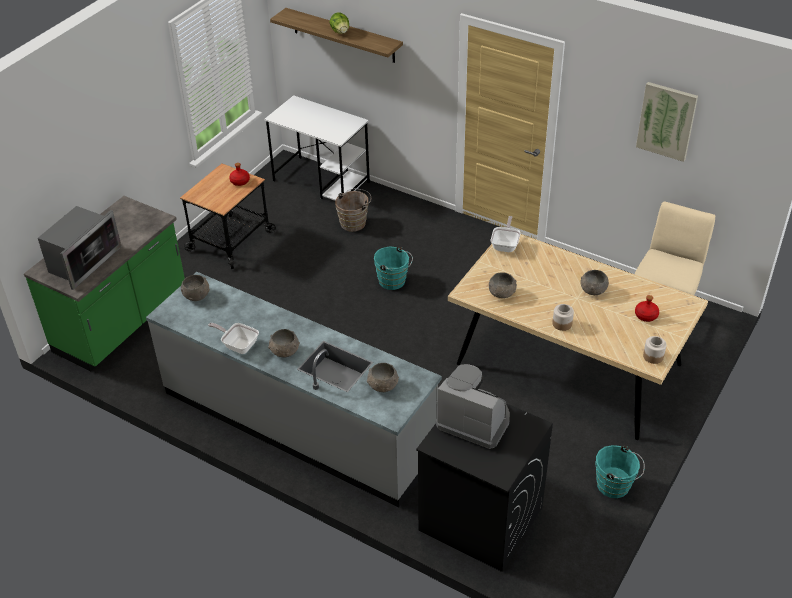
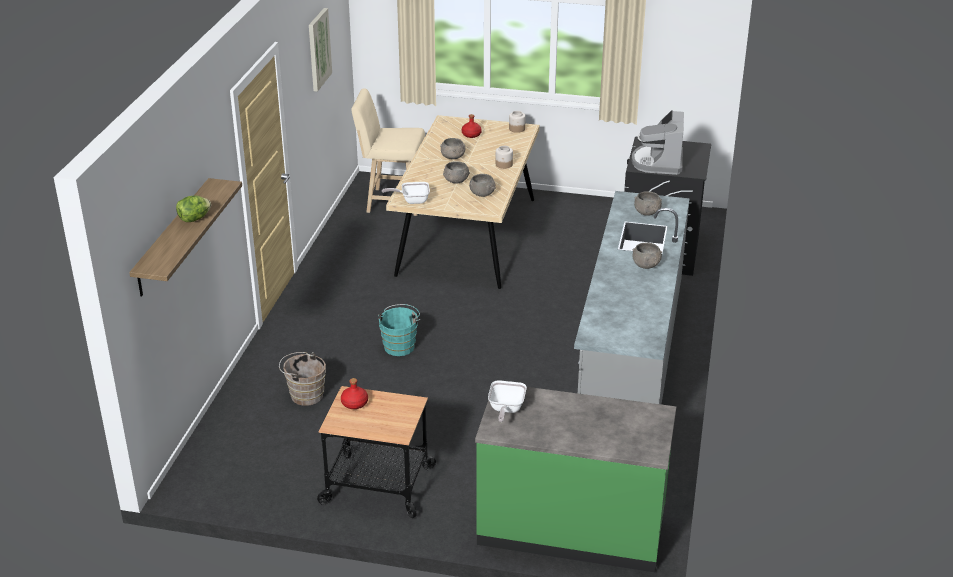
camera: 110 degrees left, 10 degrees down
(83, 262) = (617, 424): microwave -> none
(196, 295) = (610, 333): grey bowl -> grey bowl (456, 180)
(238, 345) = (658, 290): frying pan -> frying pan (505, 409)
(322, 181) = (224, 441): white desk -> none
(616, 486) = (586, 204): turquoise bucket -> none

